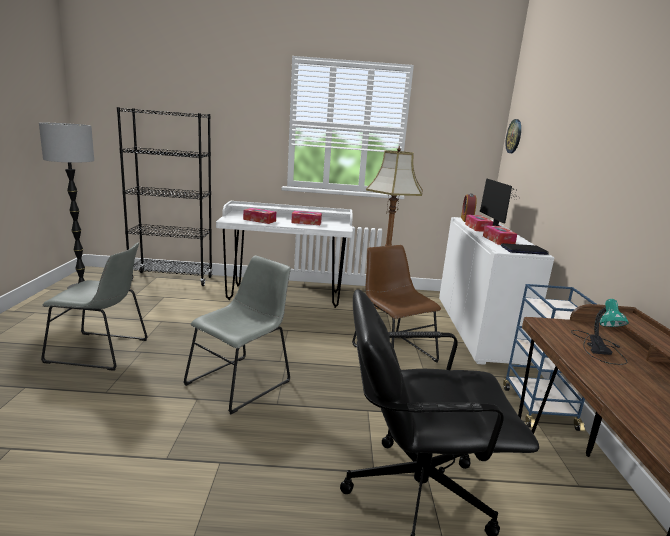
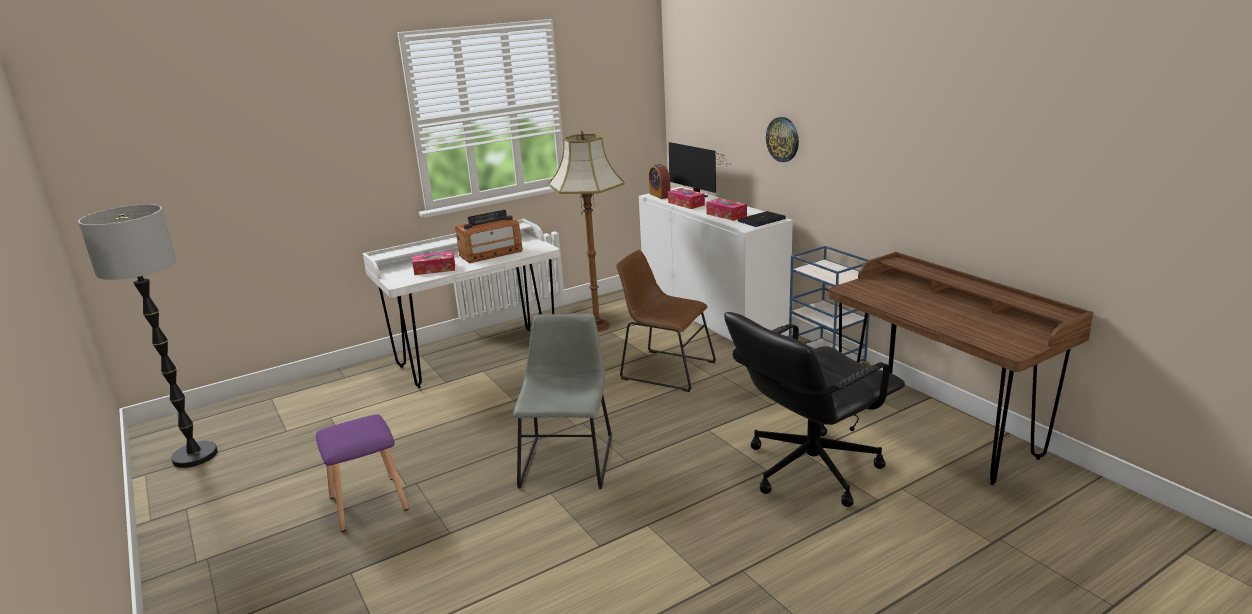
camera: 30 degrees left, 5 degrees up
(102, 351) = (369, 503): grey chair -> purple stool
(172, 279) = (298, 392): black bookcase -> none
(306, 222) = (491, 253): tissue box -> radio
(514, 136) = (683, 86): wall clock -> wall clock (783, 139)
(598, 347) = (899, 294): table lamp -> none

